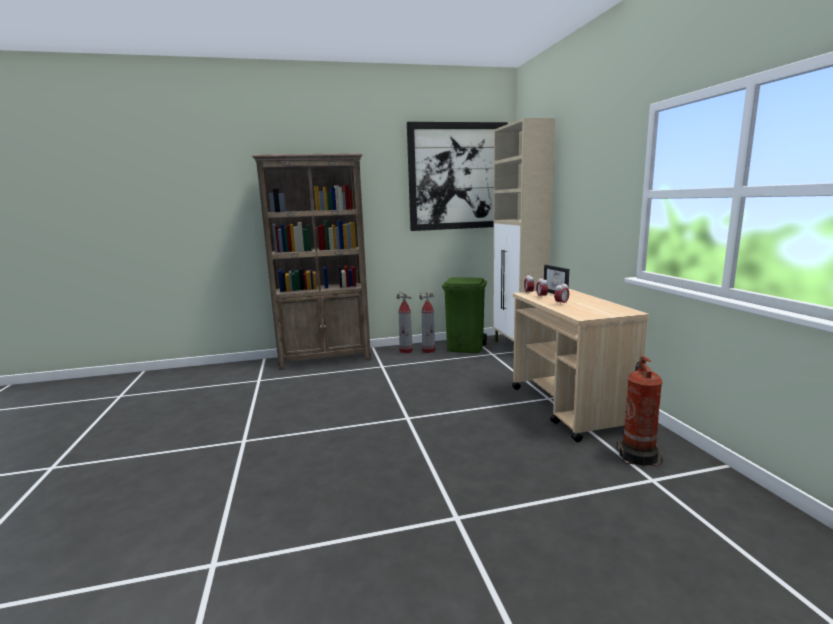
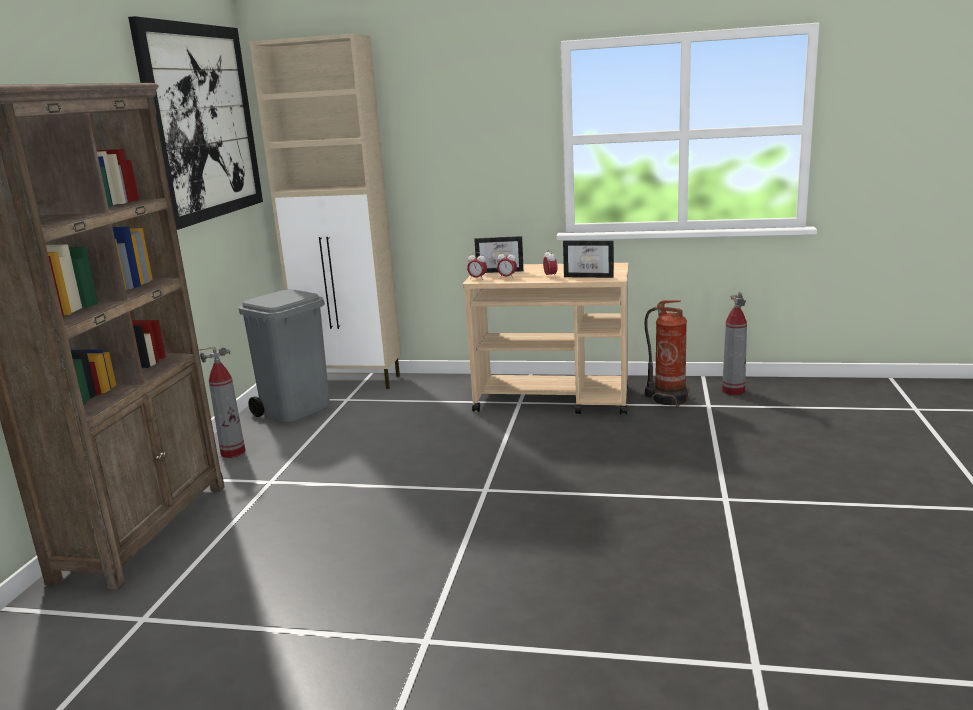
camera: 65 degrees left, 5 degrees up
(428, 351) = (262, 436): fire extinguisher -> fire extinguisher (733, 391)
(465, 348) = (296, 410): green trash can -> grey trash can
(579, 311) = (590, 276): none -> picture frame

